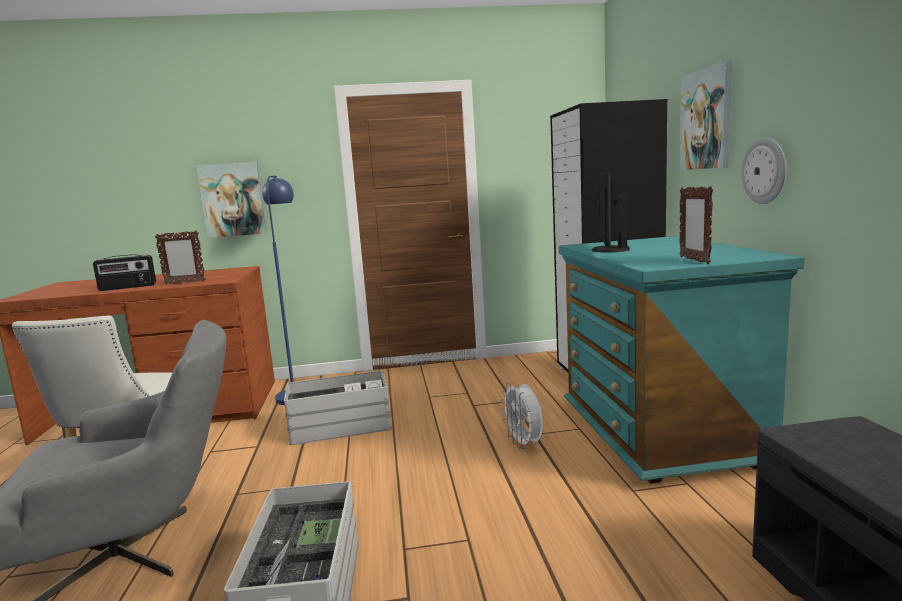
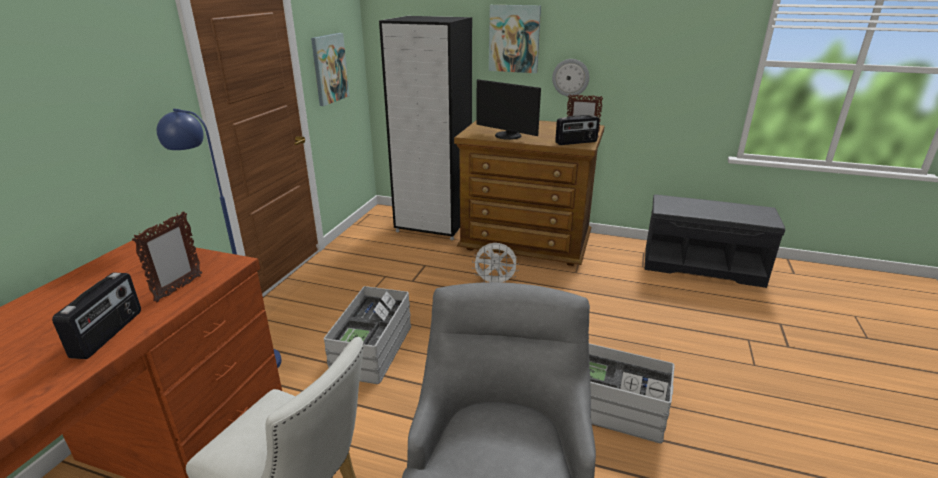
camera: 65 degrees left, 15 degrees up
(232, 200) = (75, 153): picture -> picture (329, 68)
(656, 263) = (576, 142): none -> radio
(660, 435) = (526, 243): turquoise dresser -> brown dresser

